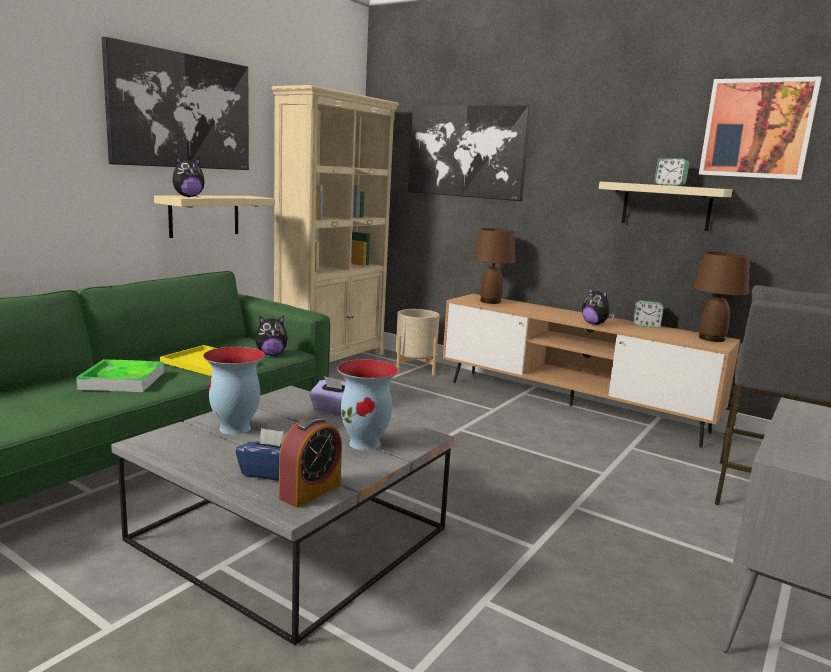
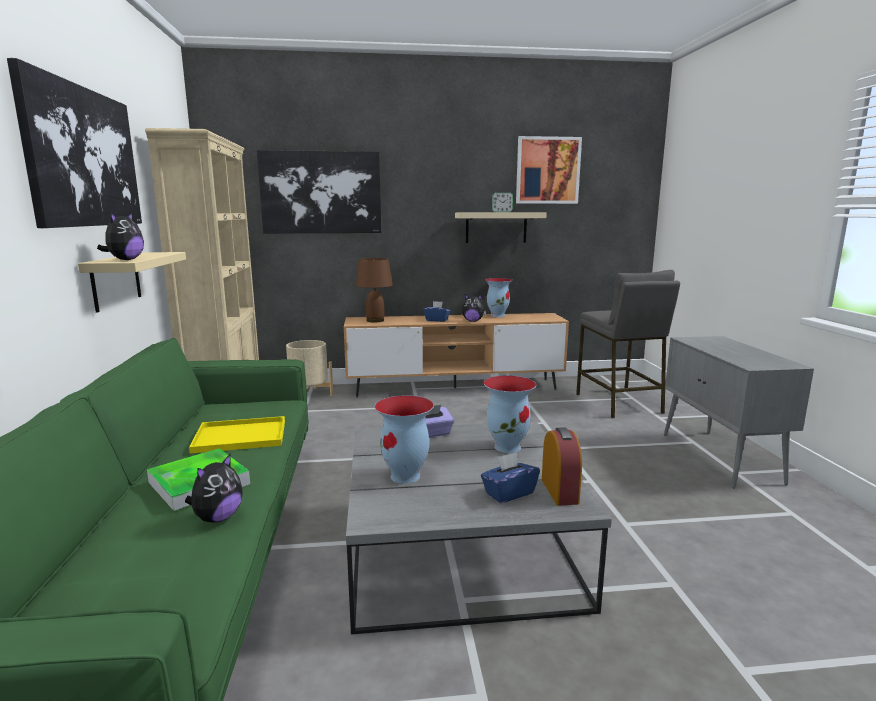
camera: 40 degrees left, 0 degrees up
(271, 354) = (273, 411): plush toy -> plush toy (217, 518)
(556, 314) = (437, 320): none -> blue tissue box
(646, 325) = (497, 315): alarm clock -> vase
(711, 338) = (543, 315): brown table lamp -> none

